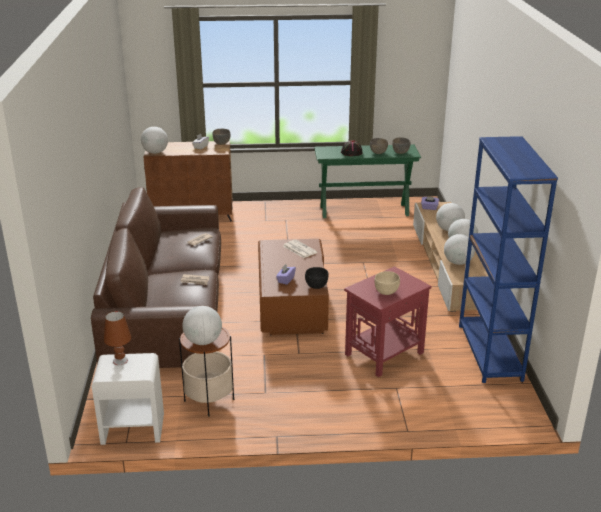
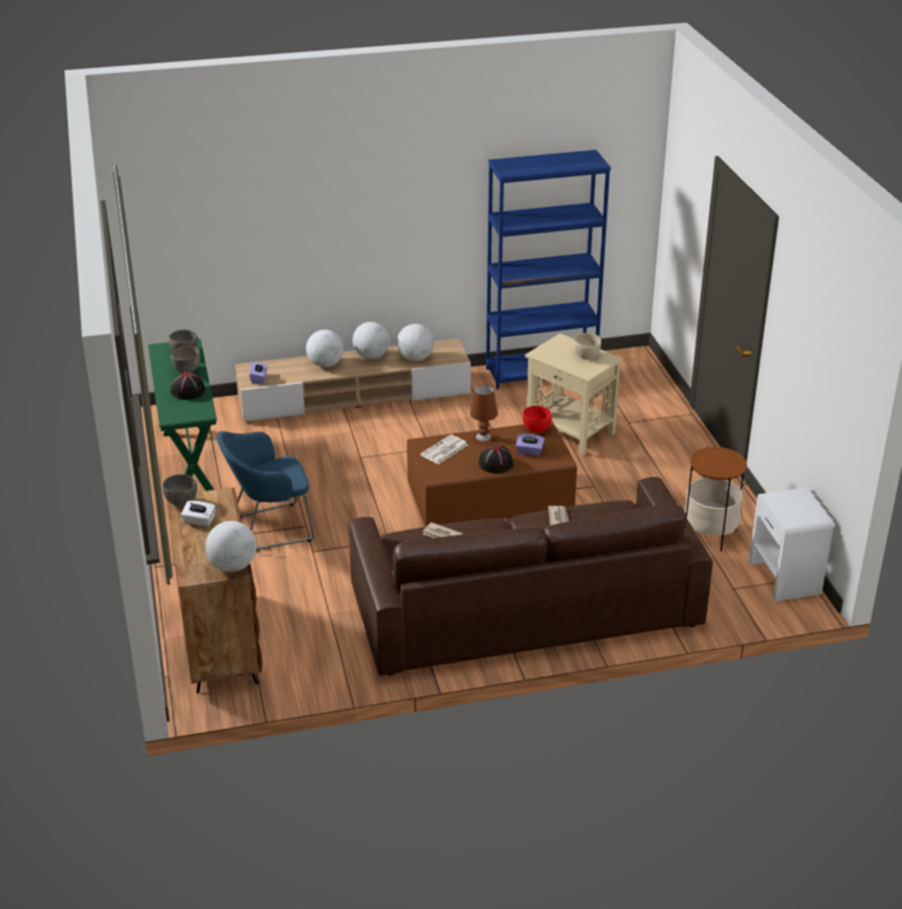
camera: 100 degrees left, 5 degrees up
(120, 361) = (787, 512): brown table lamp -> brown table lamp (483, 437)
(203, 341) = (727, 461): globe -> none
(275, 265) = (495, 463): none -> black hat
(288, 230) = (268, 529): none -> blue armchair
(316, 286) = (536, 429): black bowl -> red bowl
(383, 353) = (569, 432): red side table -> beige side table

